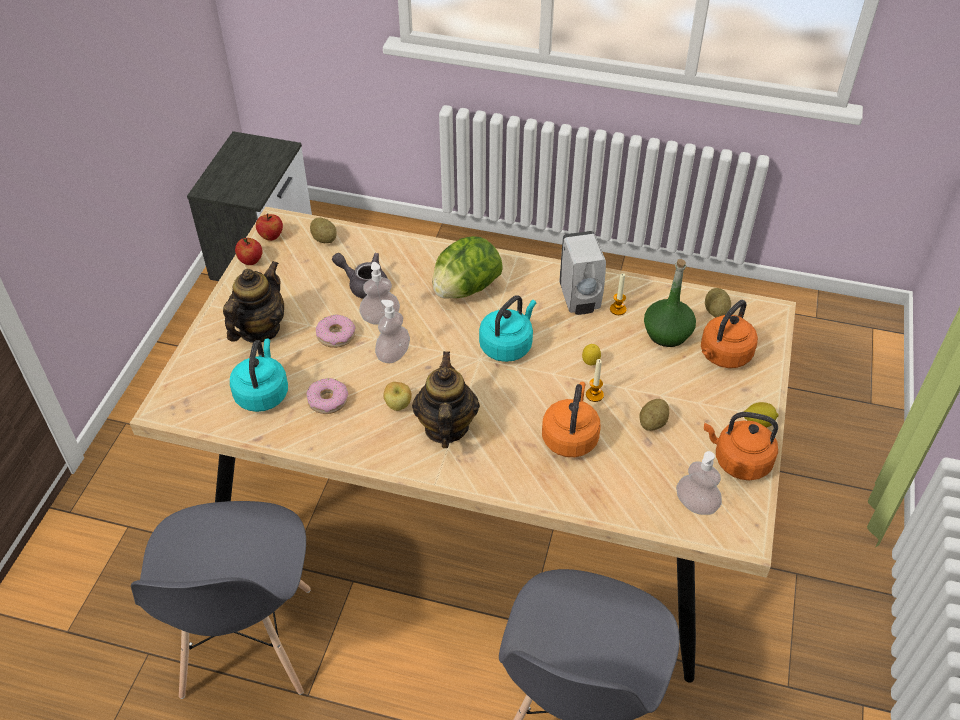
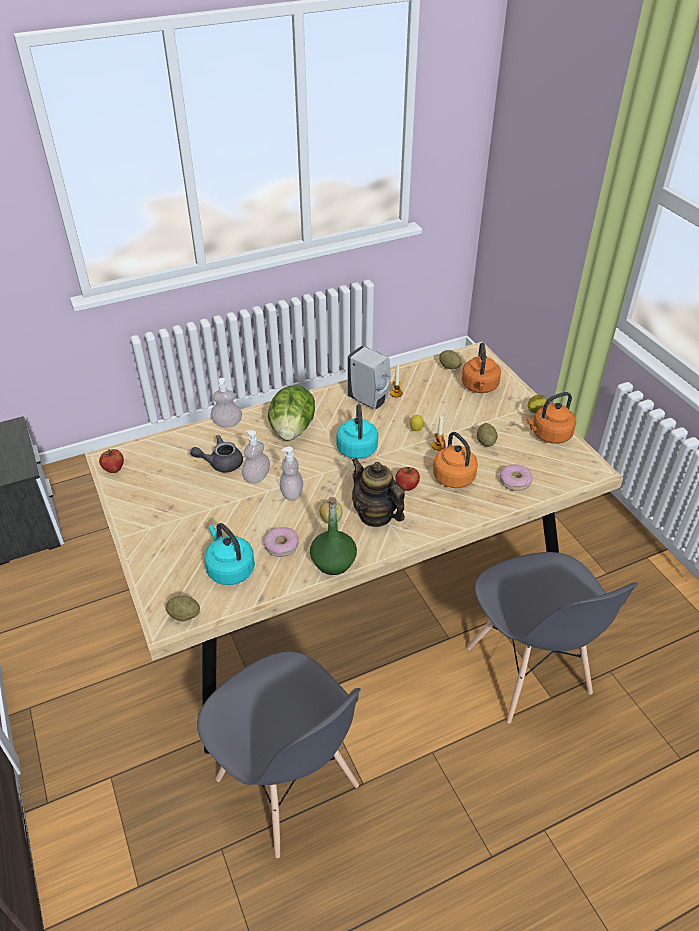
camera: 40 degrees left, 5 degrees down
(251, 261) = (117, 492): apple -> apple (407, 487)
(259, 329) = (178, 531): teapot -> none
(324, 239) = (157, 450): potato -> potato (184, 615)
(336, 335) = (239, 504): donut -> donut (515, 481)
(667, 333) = (438, 391): green bottle -> green bottle (333, 561)
(696, 504) = (555, 470): soap dispenser -> soap dispenser (227, 423)

